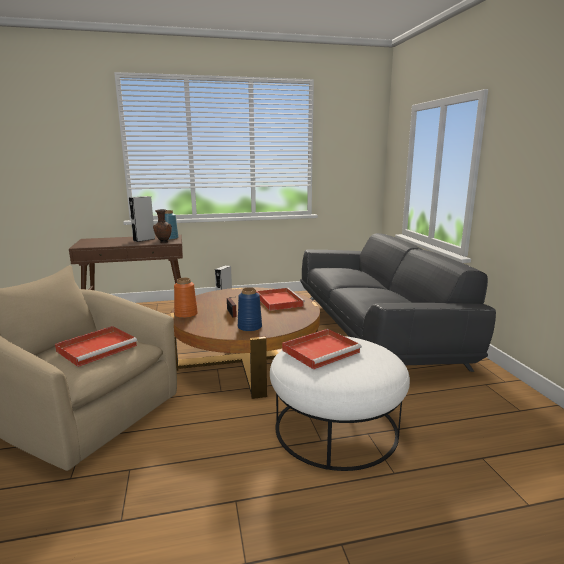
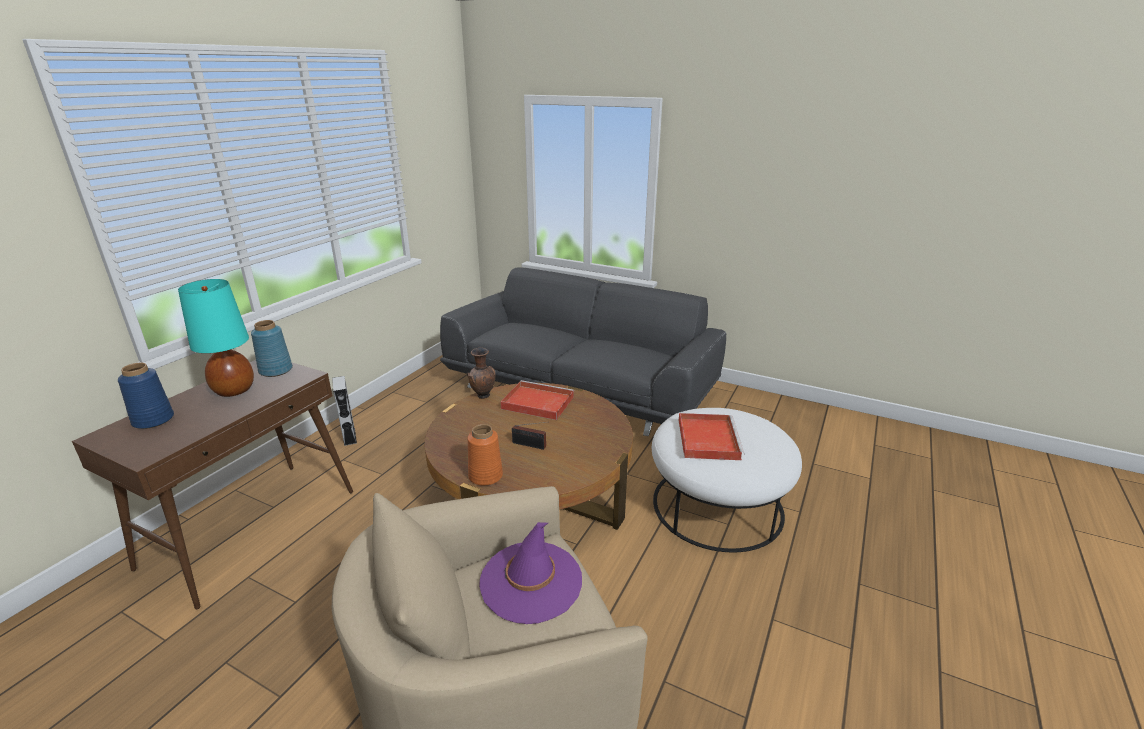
camera: 50 degrees left, 10 degrees up
(98, 348) = (531, 581): red tray -> purple hat
(144, 239) = (234, 390): grey speaker -> turquoise table lamp
(163, 242) = (293, 383): brown vase -> brown vase (483, 396)
(250, 327) = (588, 451): blue vase -> blue vase (154, 420)

